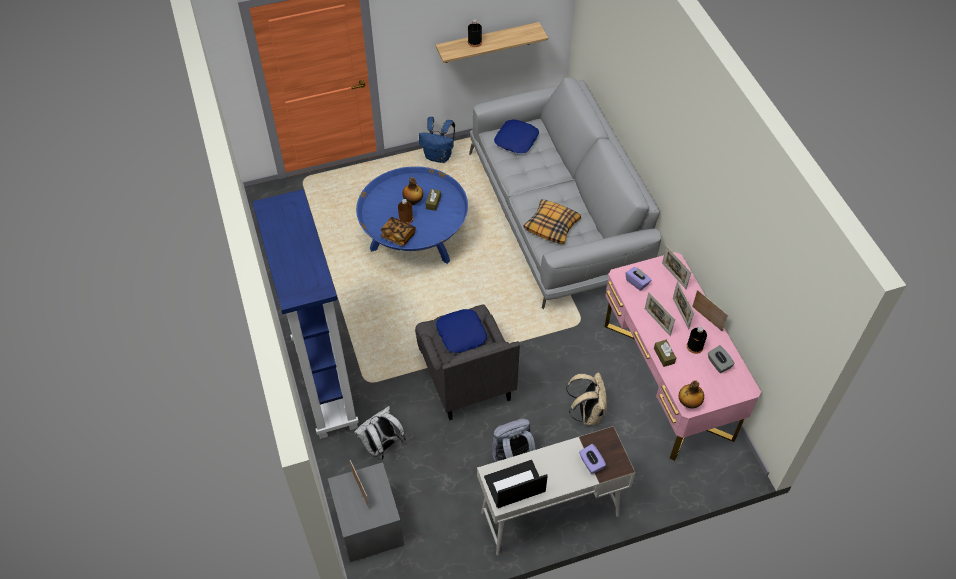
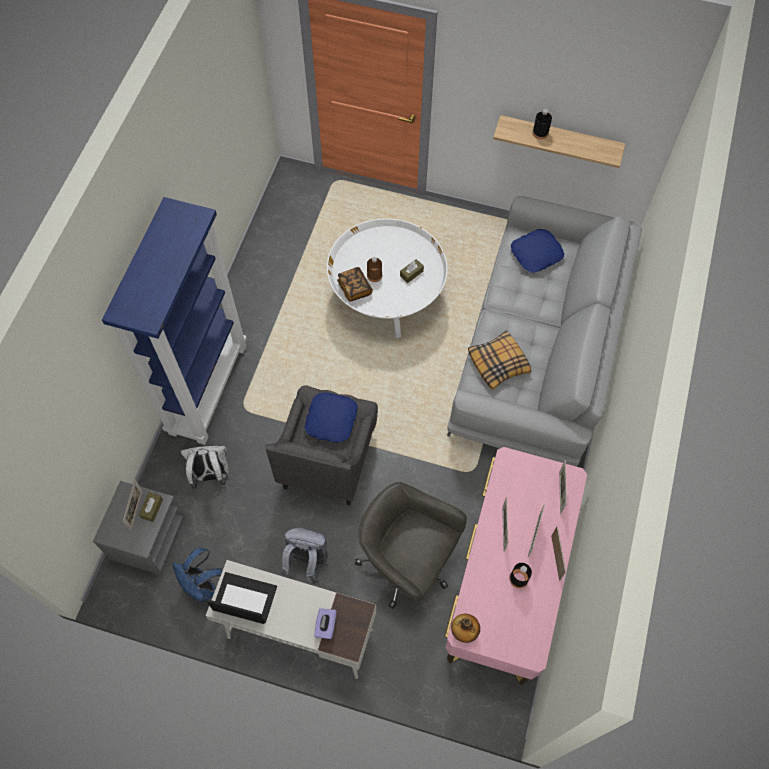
camera: 35 degrees right, 10 degrees up
(413, 201) = (394, 262): bottle -> none
(414, 239) = (386, 296): blue coffee table -> white coffee table
(439, 156) = (472, 225): blue backpack -> blue backpack (204, 586)
(587, 413) = (407, 563): beige backpack -> grey office chair
(637, 282) = (517, 476): purple tissue box -> none
(664, 356) = (480, 568): brown tissue box -> brown tissue box (152, 508)
(718, 364) = (527, 612): grey tissue box -> none

